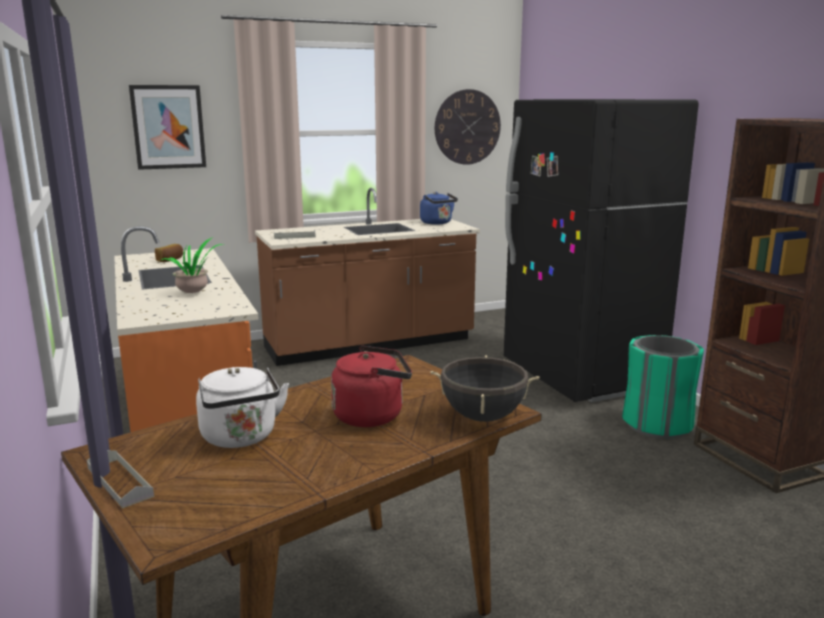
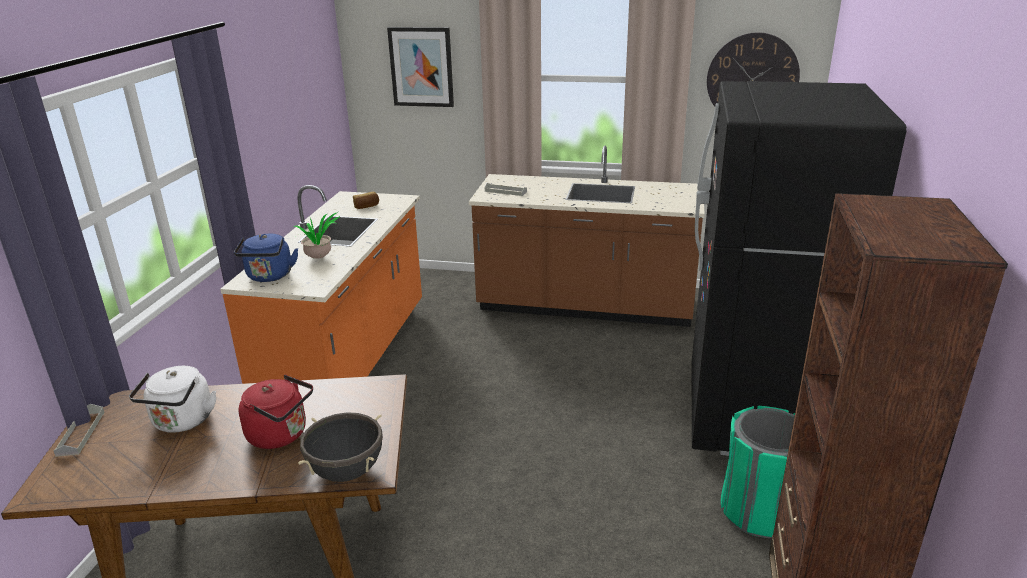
camera: 35 degrees right, 10 degrees up
(437, 223) = (675, 194): blue kettle -> blue kettle (269, 277)

